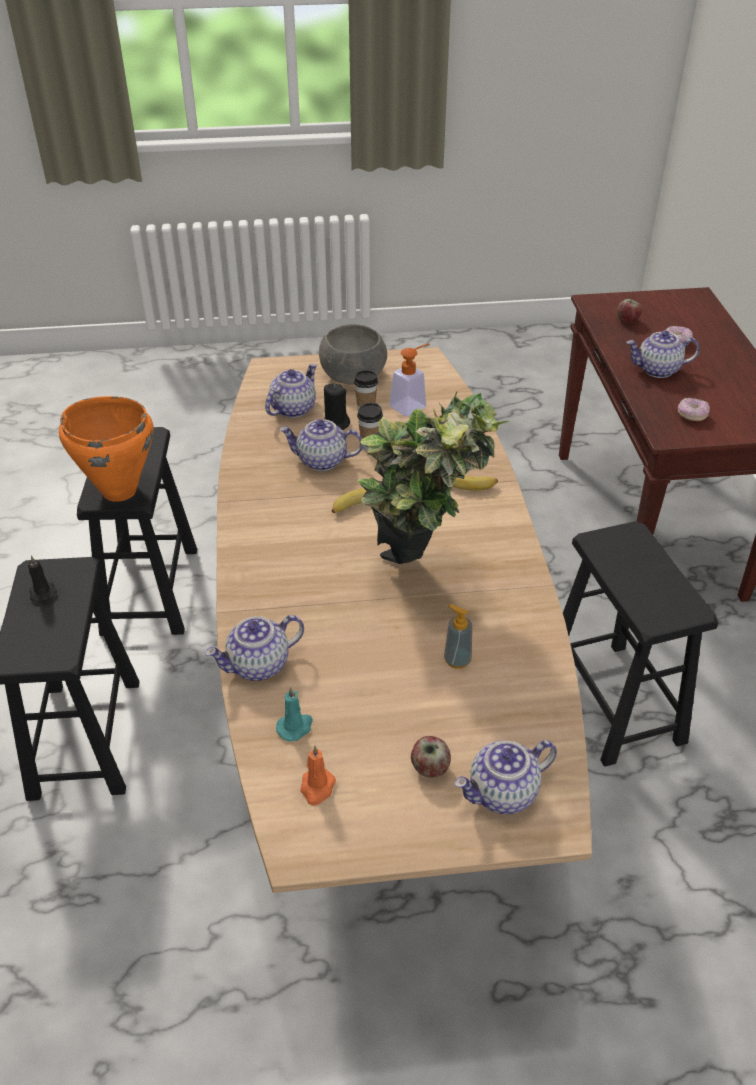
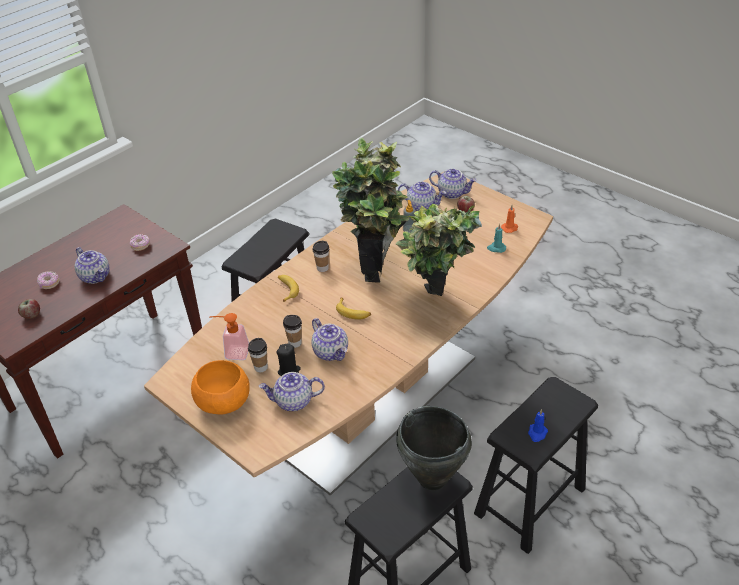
camera: 130 degrees left, 0 degrees up
(42, 592) = (537, 433): black candle -> blue candle
(119, 490) = (432, 479): orange cooking pot -> black cooking pot
(258, 665) = (485, 276): teapot -> teapot (422, 206)
(275, 576) = (434, 307): none -> potted plant
(353, 375) = (224, 401): grey bowl -> orange bowl
(475, 529) = (322, 268): none -> cup

